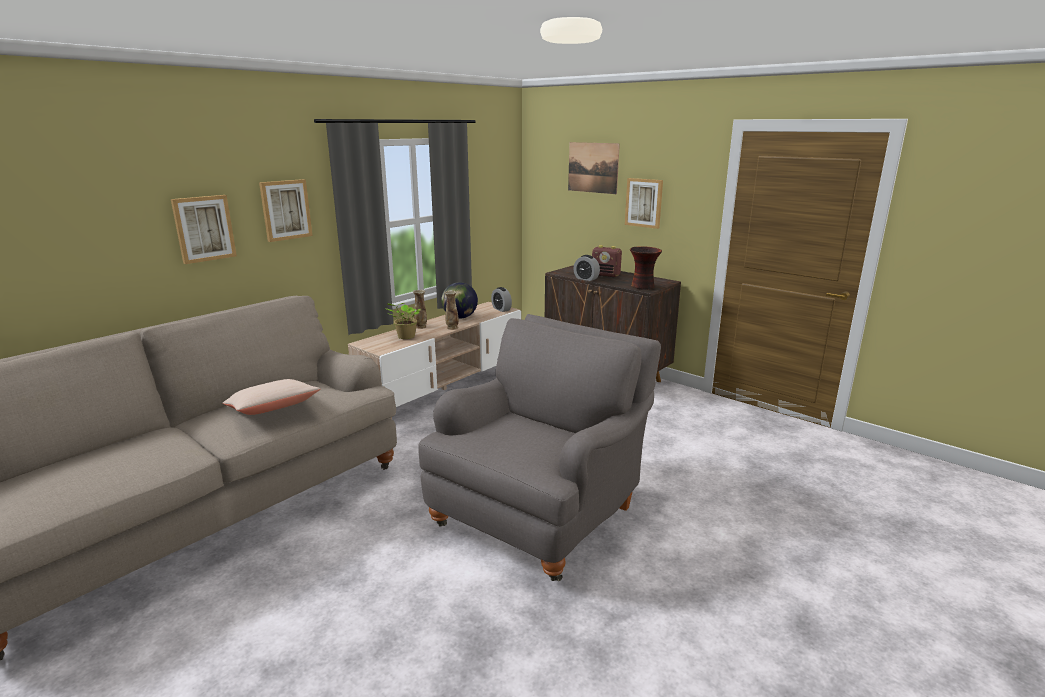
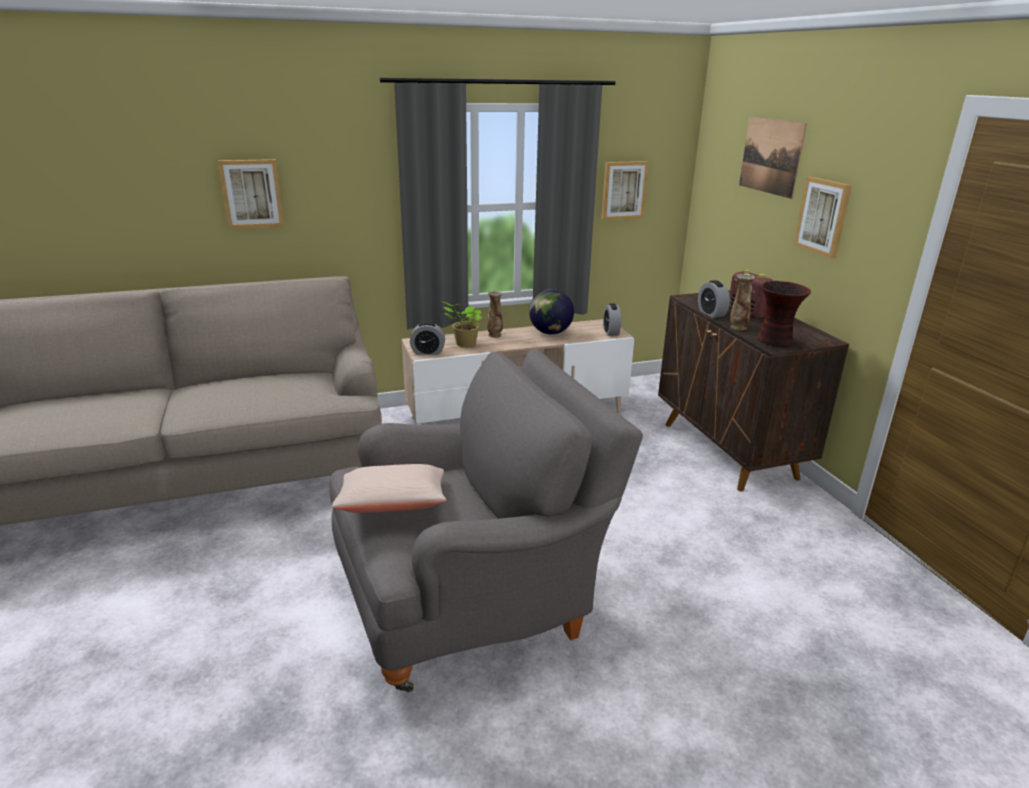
camera: 30 degrees right, 5 degrees up
(273, 410) = (243, 396): beige pillow -> beige pillow (393, 505)
(285, 210) = (345, 180): picture -> picture (623, 190)
(384, 348) = (428, 352): none -> alarm clock
(452, 328) = (525, 344): vase -> vase (738, 327)

